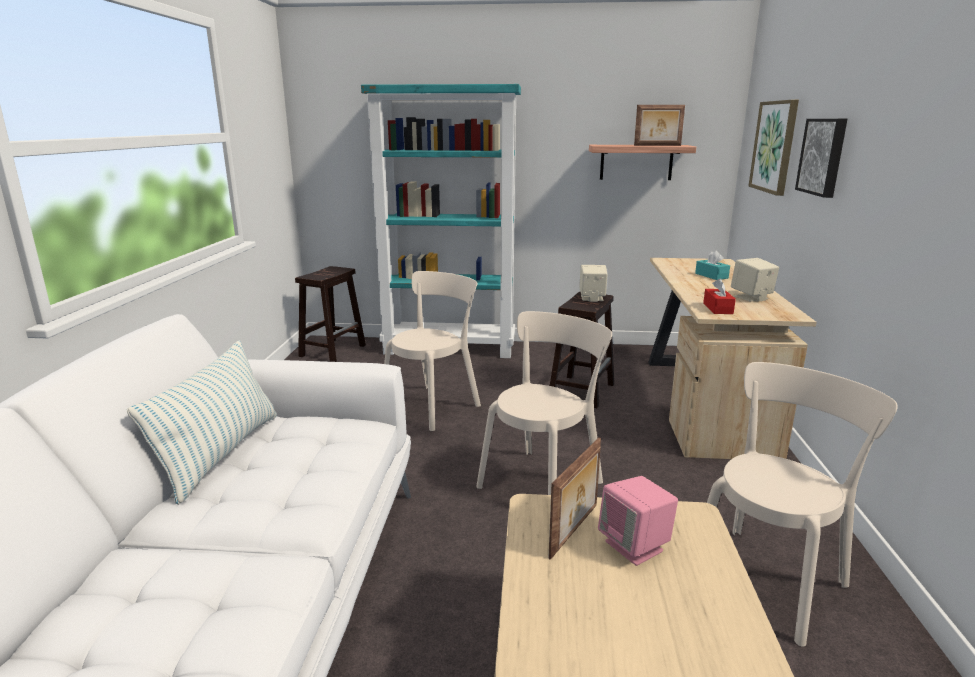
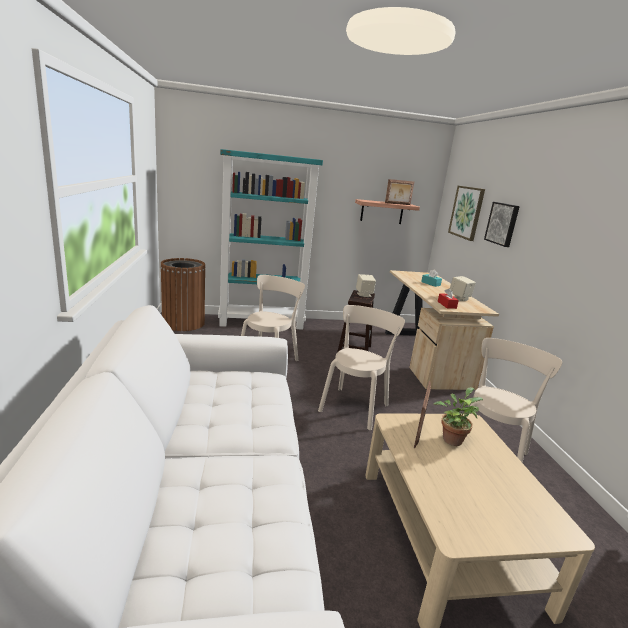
camera: 15 degrees left, 0 degrees up
(221, 454) = (193, 396): pillow -> none
(333, 350) = (183, 323): brown stool -> brown trash can
(635, 546) = (452, 438): pink speaker -> potted plant

